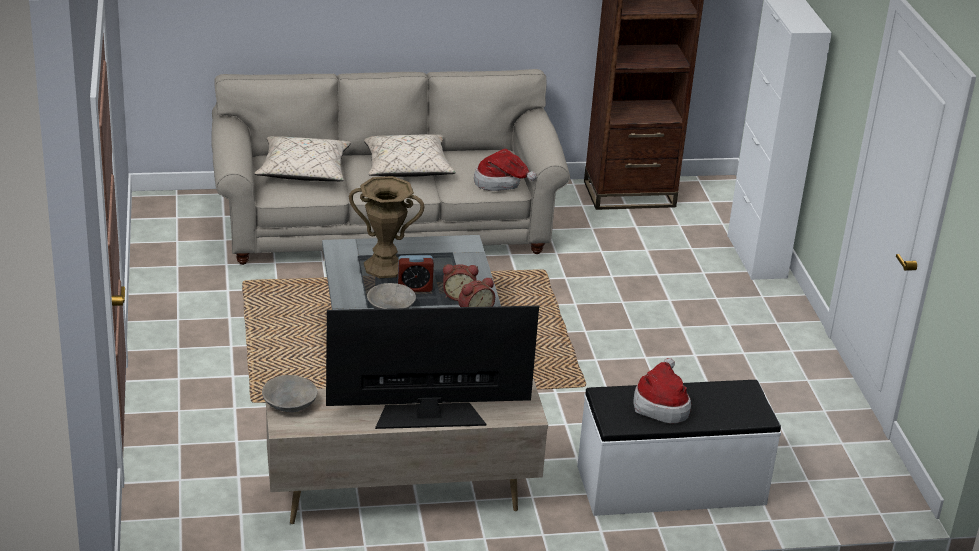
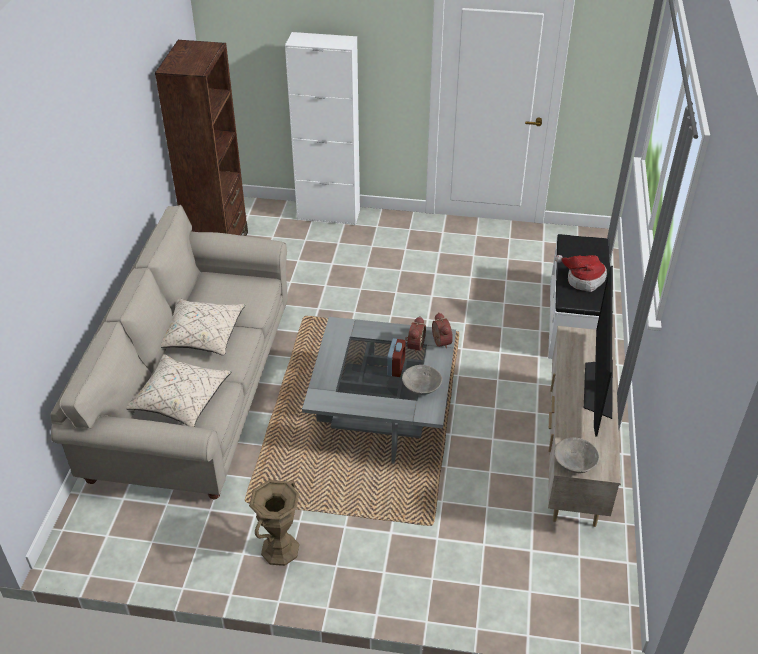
camera: 70 degrees left, 10 degrees up
(384, 267) = (360, 379): brown vase -> brown vase (280, 550)
(501, 183) = (257, 287): hat -> none

